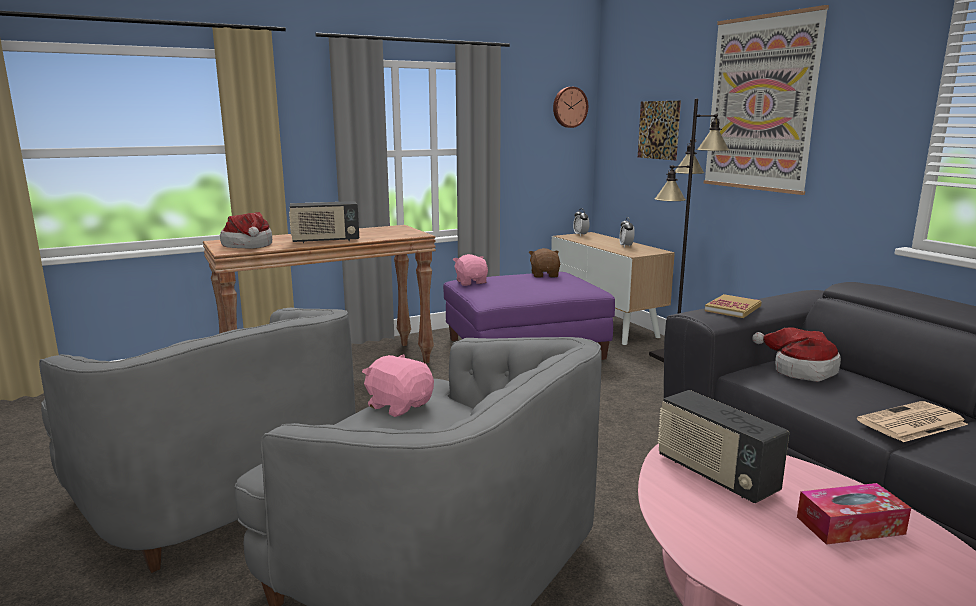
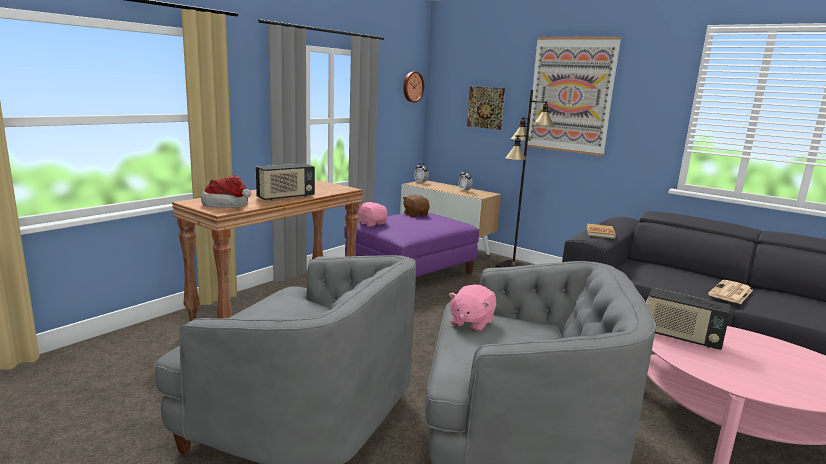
camera: 25 degrees left, 0 degrees up
(399, 405) = (471, 323): pink plush toy -> pink plush toy turned 75 degrees counterclockwise
(800, 370) = (647, 268): hat -> none
(850, 525) = (768, 353): tissue box -> none

